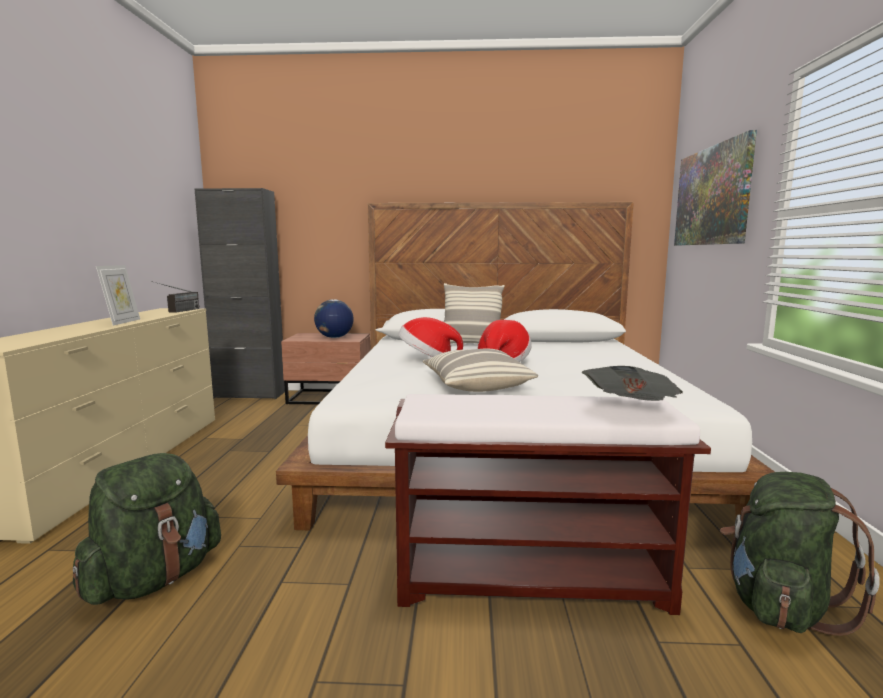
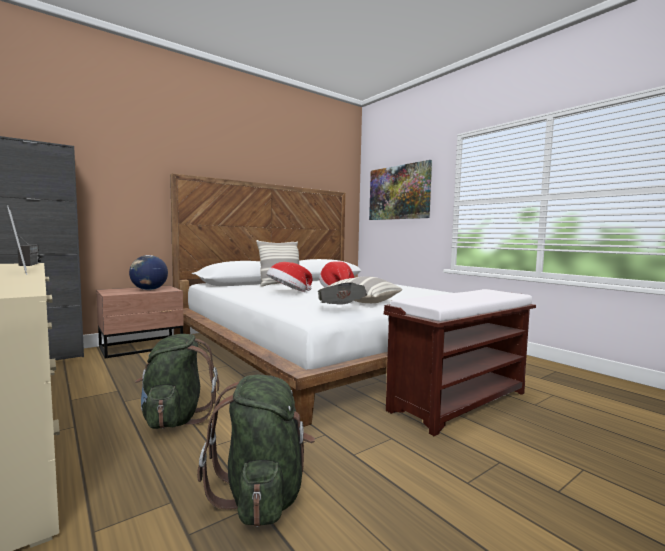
camera: 40 degrees left, 5 degrees down
(631, 410) = (496, 293): newspaper -> newspaper (341, 308)
(779, 605) = (539, 379): green backpack -> green backpack (175, 418)

